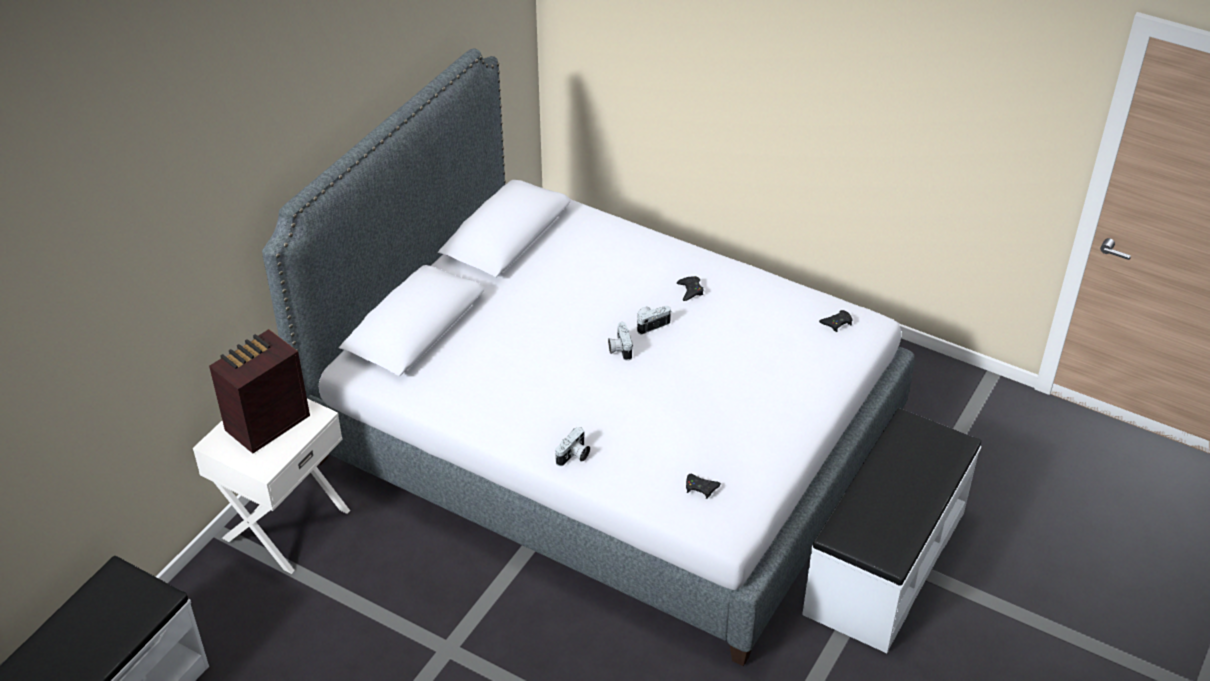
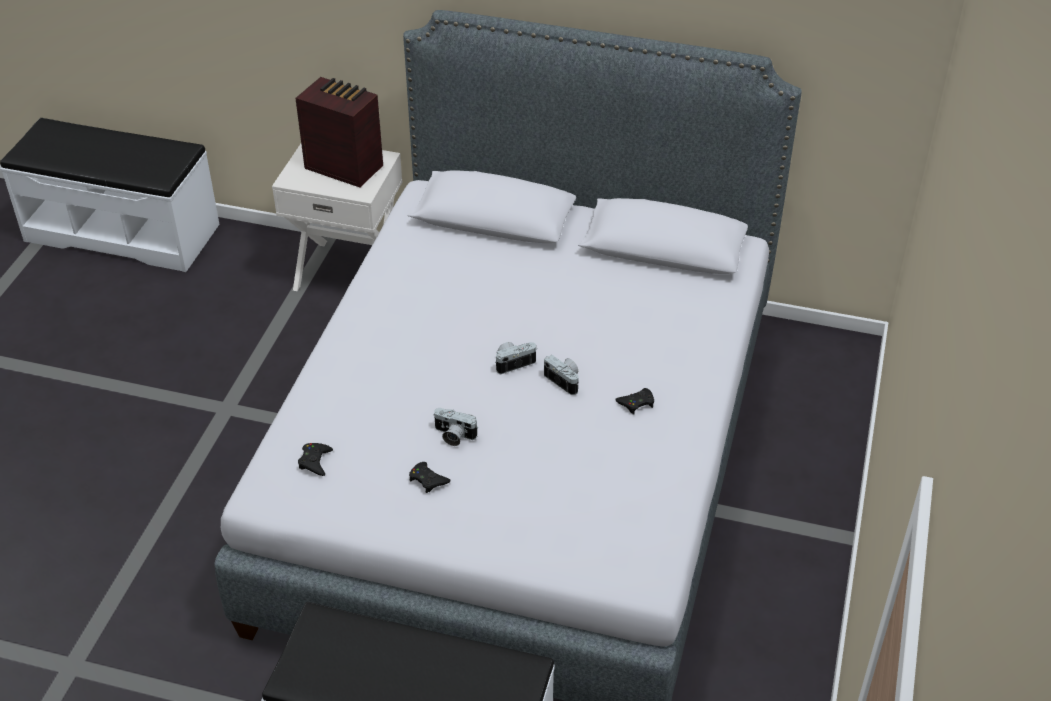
camera: 75 degrees right, 0 degrees up
(574, 456) = (342, 359): camera -> camera (453, 436)
(837, 323) = (635, 546): black game controller -> black game controller (428, 480)

